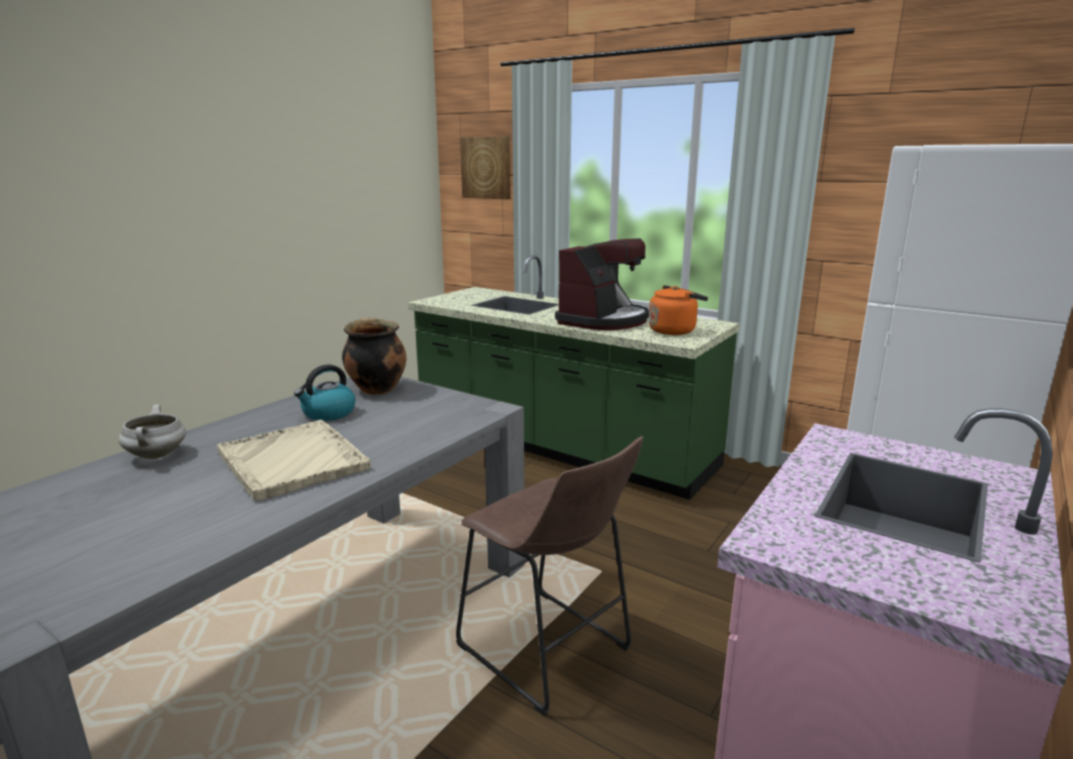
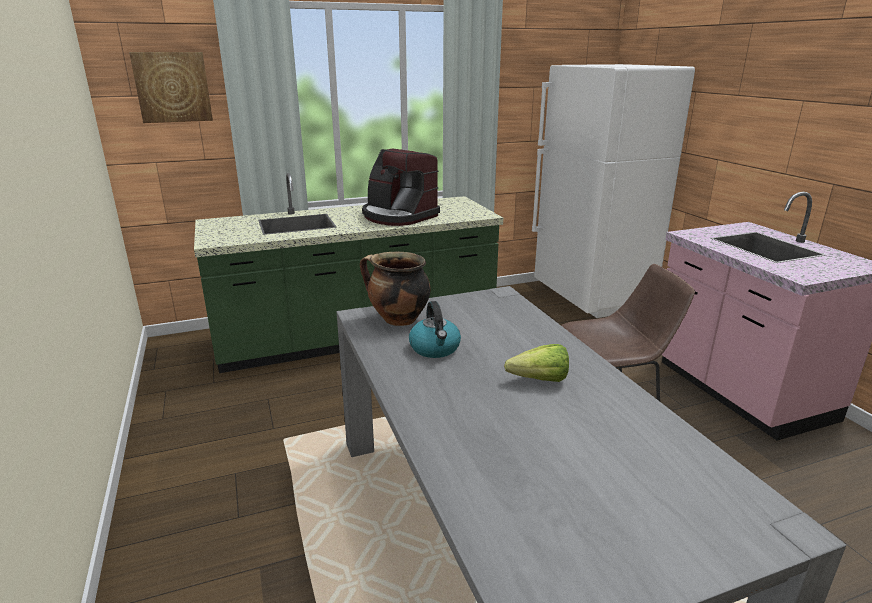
camera: 55 degrees left, 5 degrees up
(157, 455) = (452, 443): white cooking pot -> none
(293, 461) = (534, 380): beige tray -> lettuce
(604, 320) = (398, 216): coffee machine -> coffee machine turned 150 degrees clockwise
(674, 331) = (456, 210): orange kettle -> none

